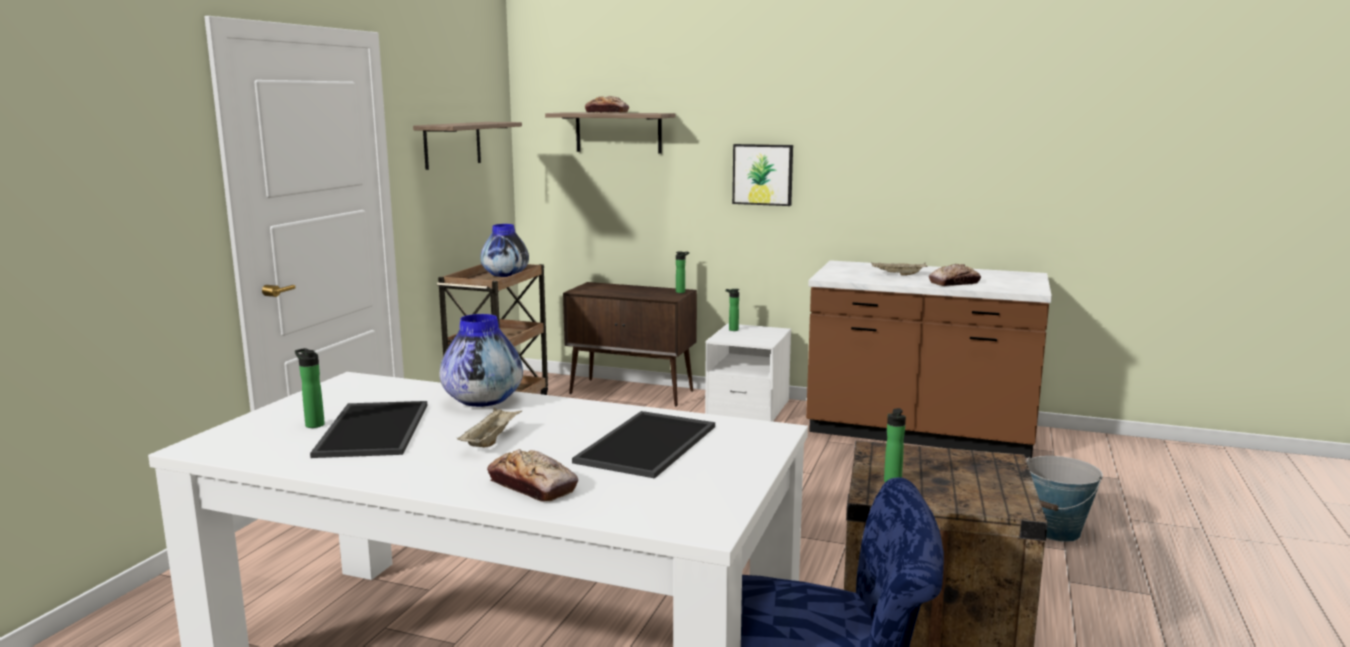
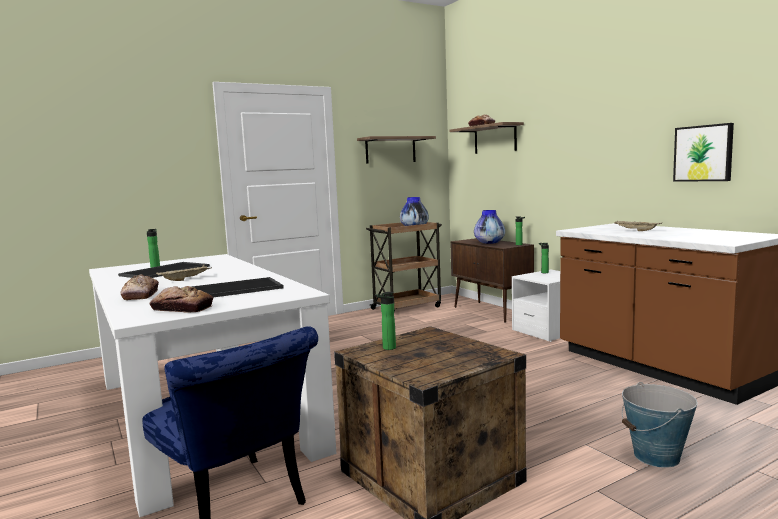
camera: 40 degrees right, 5 degrees down
(483, 401) = (232, 267): vase -> vase (489, 243)
(763, 174) = (573, 160): picture -> picture (703, 153)
(954, 283) = (667, 236): bread -> bread (182, 308)

